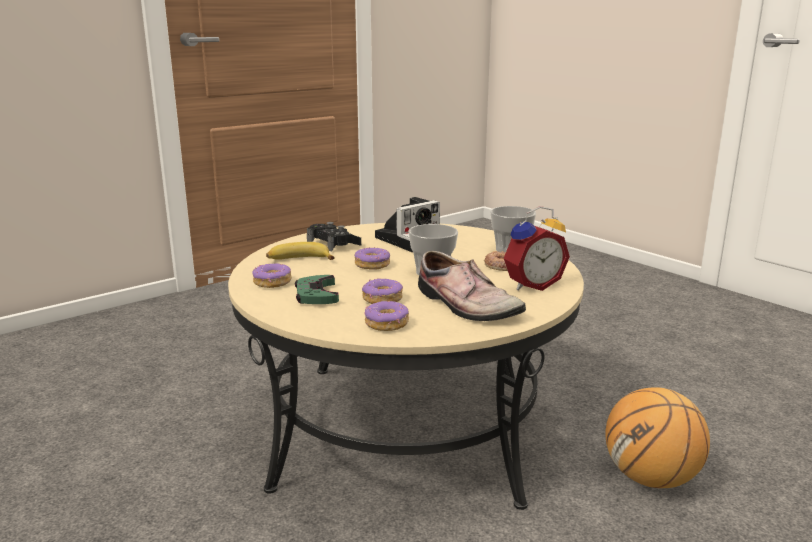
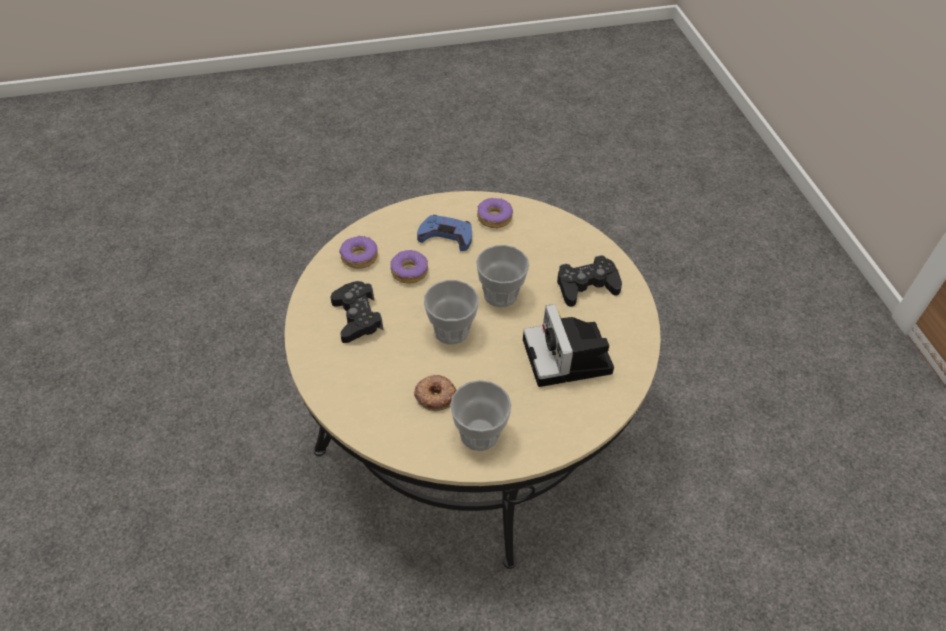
camera: 115 degrees right, 30 degrees up
(299, 260) = (546, 248): banana -> none
(316, 295) = (446, 235): green game controller -> blue game controller
(372, 265) = (500, 294): donut -> cup
(464, 306) = (357, 317): shoe -> black game controller
(531, 285) = (366, 391): alarm clock -> none
(651, 478) = (279, 575): basketball -> none

